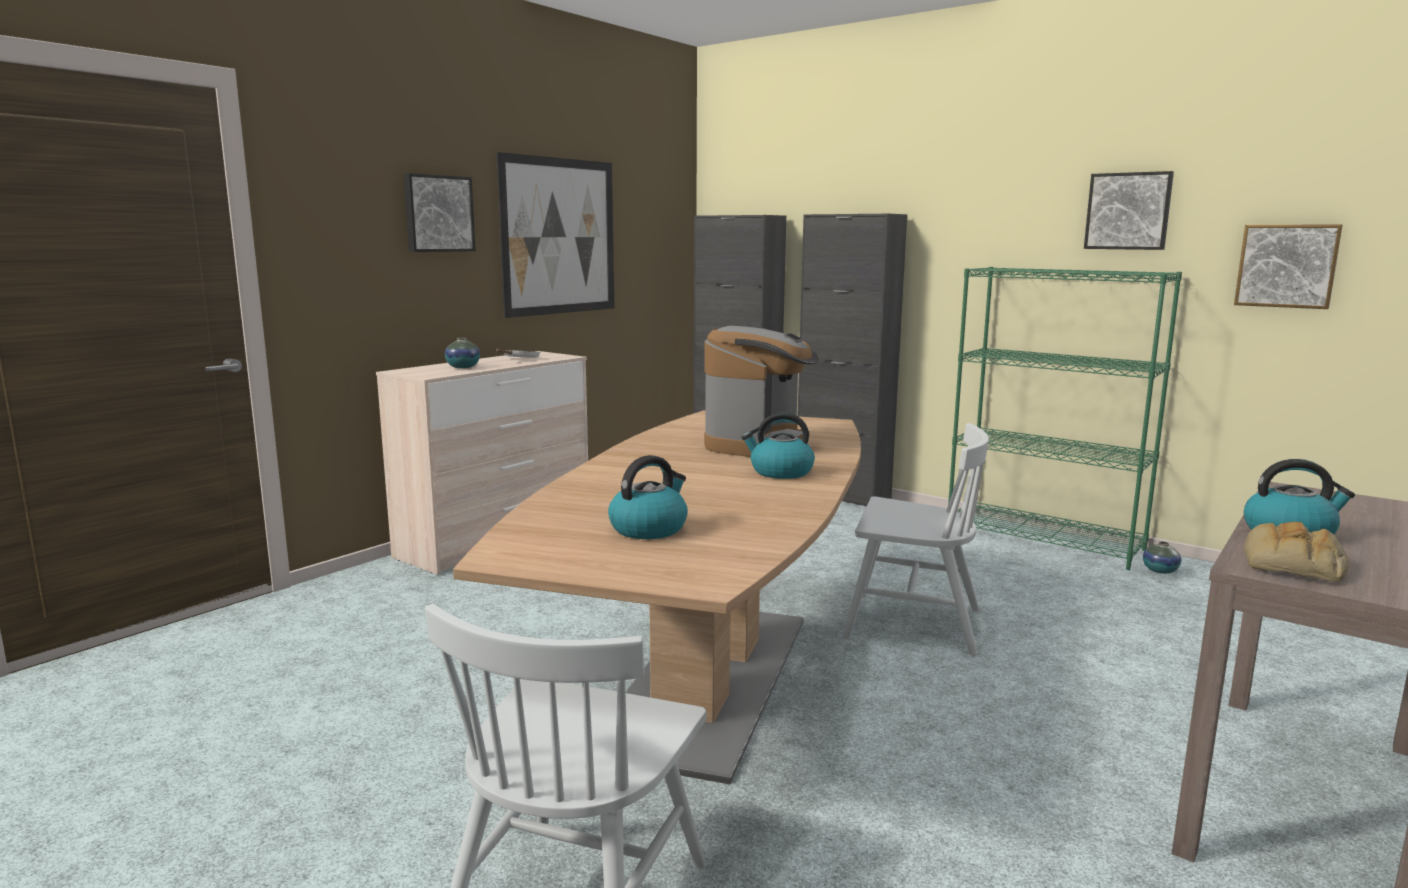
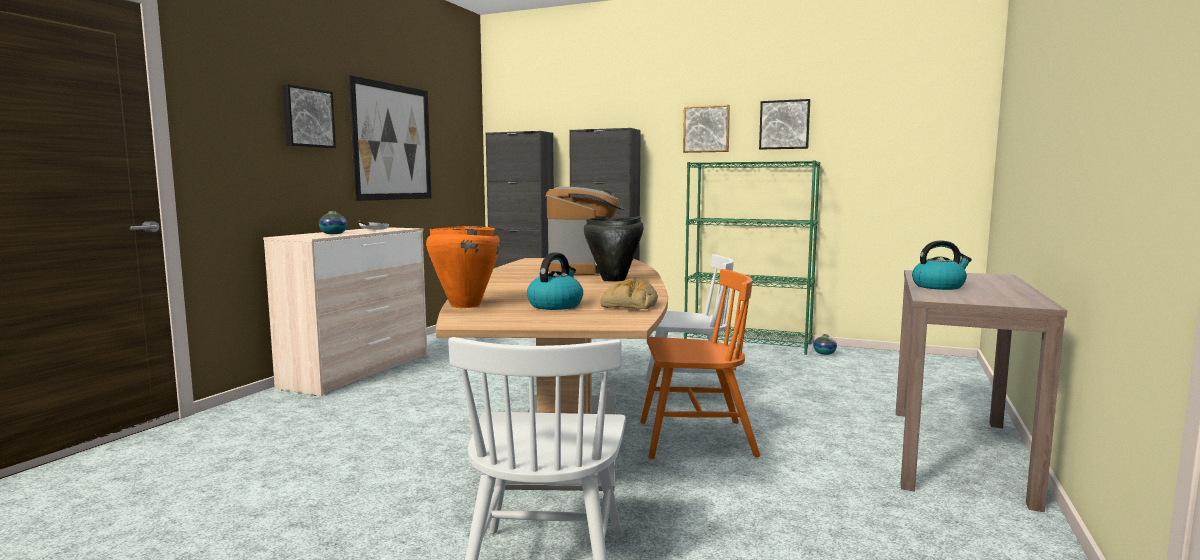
camera: 15 degrees left, 5 degrees down
(531, 518) = (464, 305): none -> orange cooking pot
(780, 472) = (614, 280): kettle -> black cooking pot
(885, 709) = (695, 439): none -> orange chair
(1287, 266) = (880, 156): picture -> picture (706, 129)
(1294, 565) = (953, 296): bread -> bread (630, 305)

